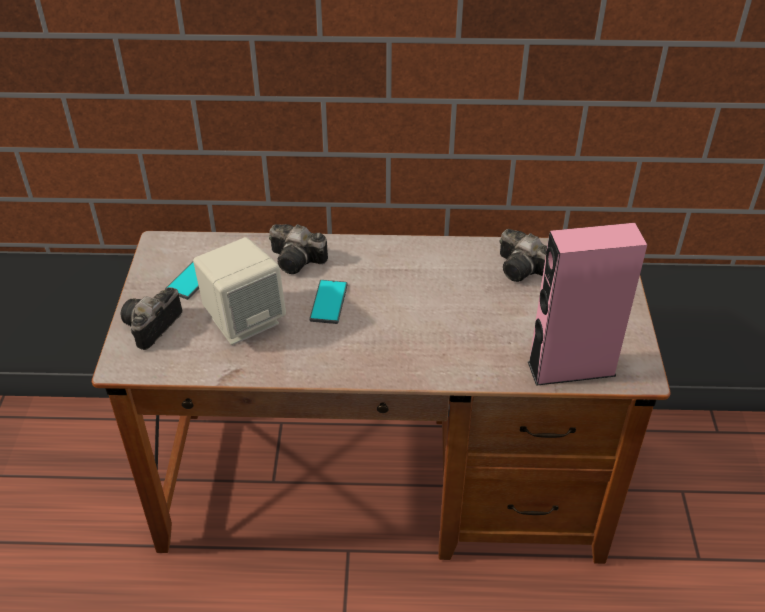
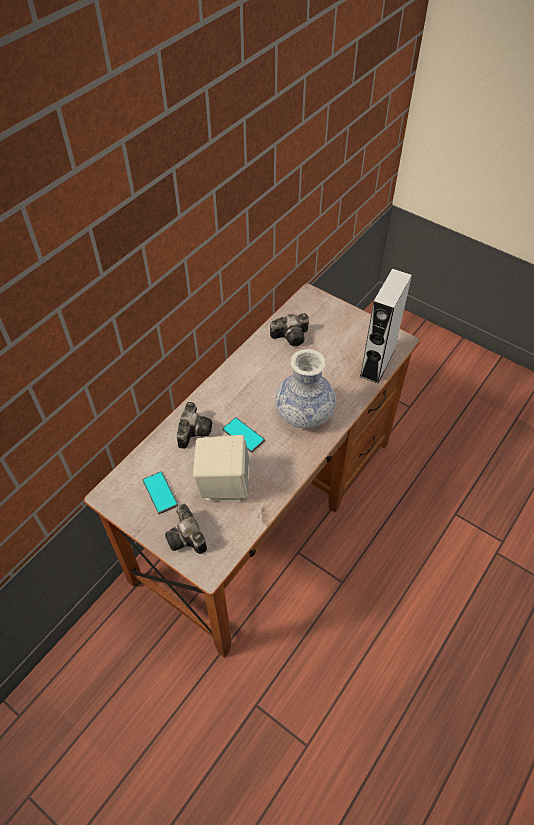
camera: 55 degrees left, 10 degrees up
(299, 261) = (194, 430): camera -> camera turned 45 degrees counterclockwise
(411, 338) = (304, 414): none -> vase
(571, 368) = (377, 363): pink speaker -> grey speaker

